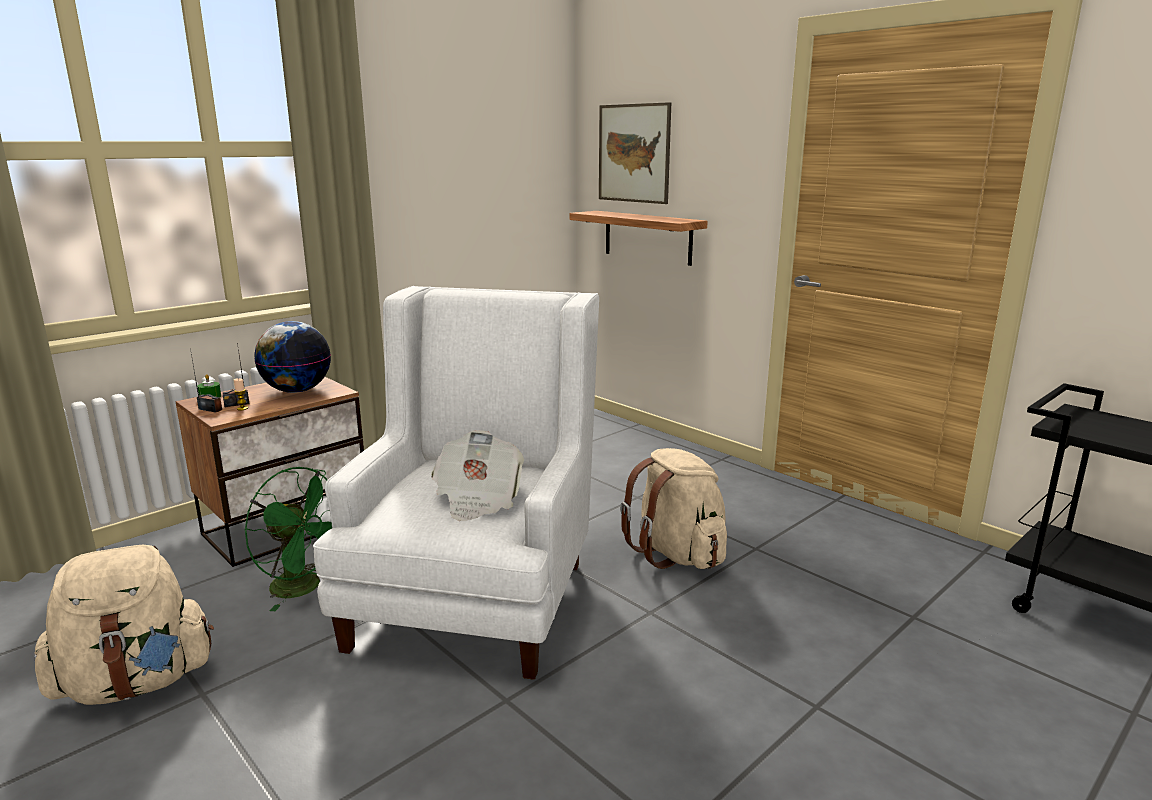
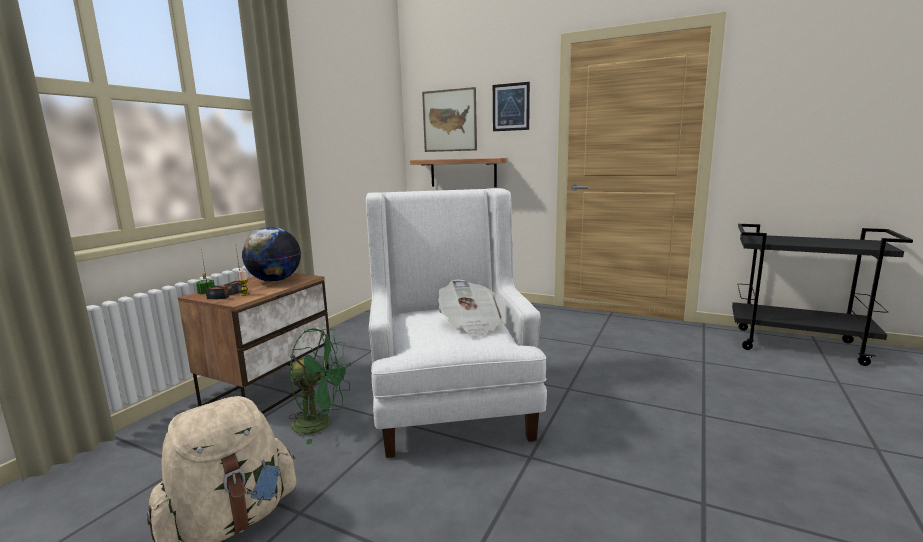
camera: 20 degrees left, 5 degrees down
(677, 553) = (552, 356): beige backpack -> none
(718, 138) = (511, 107): none -> picture

